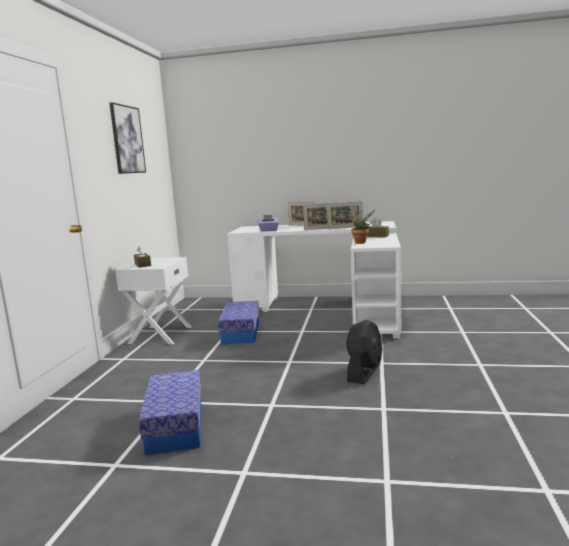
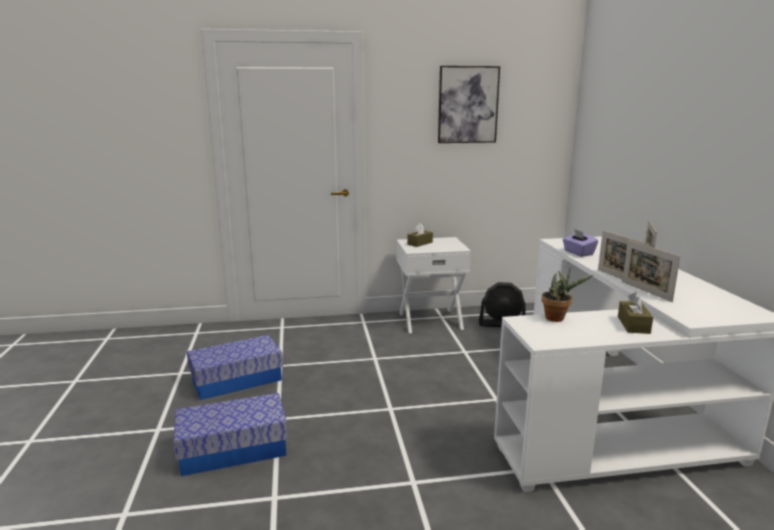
camera: 70 degrees right, 5 degrees up
(240, 332) = (463, 360): storage box -> storage box (233, 449)
(364, 372) = (375, 470): black fan -> black fan (502, 324)

